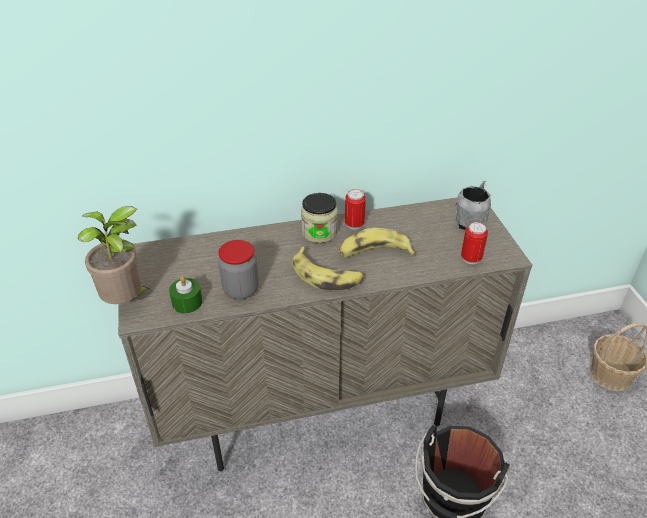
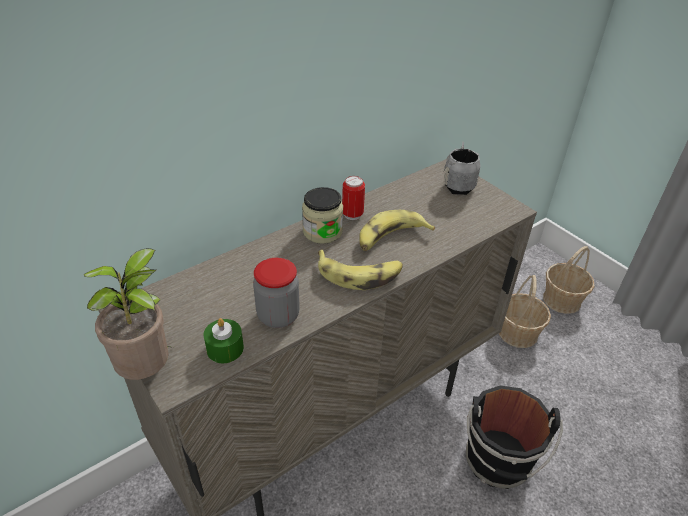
camera: 25 degrees left, 0 degrees up
(471, 258) = (482, 220): can -> none
(542, 391) = (518, 332): none -> basket

